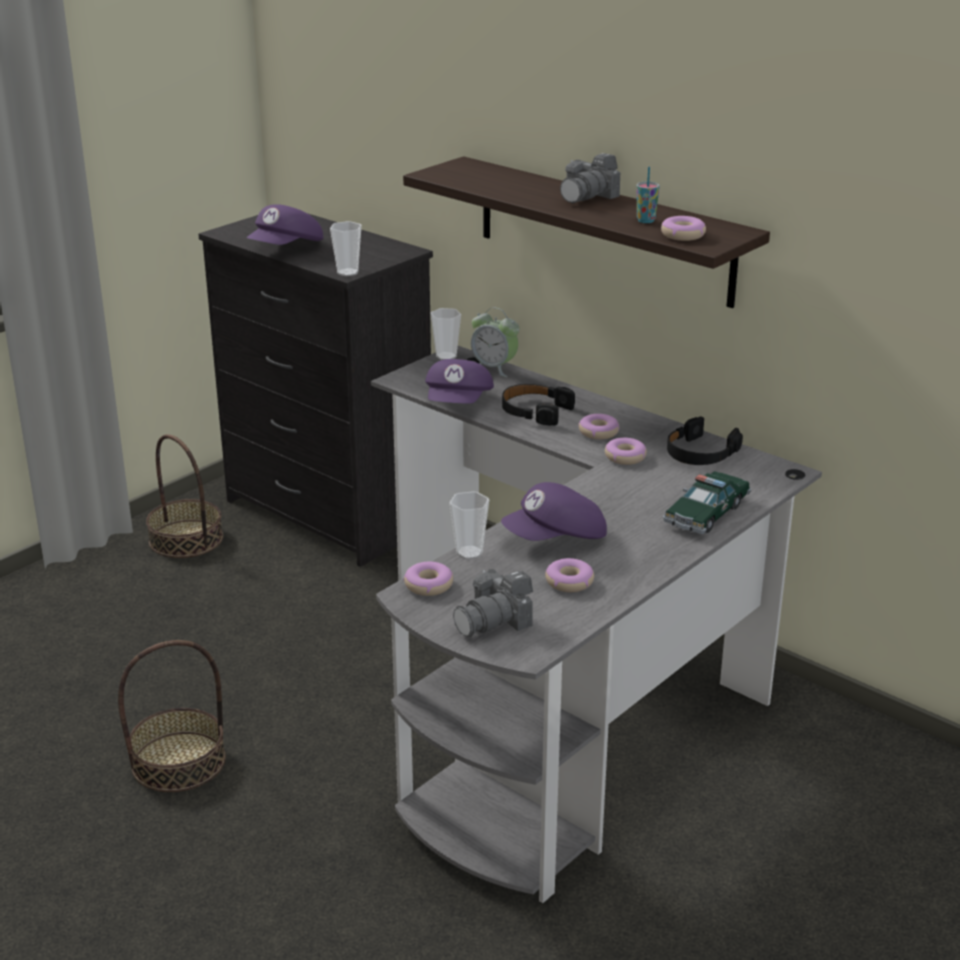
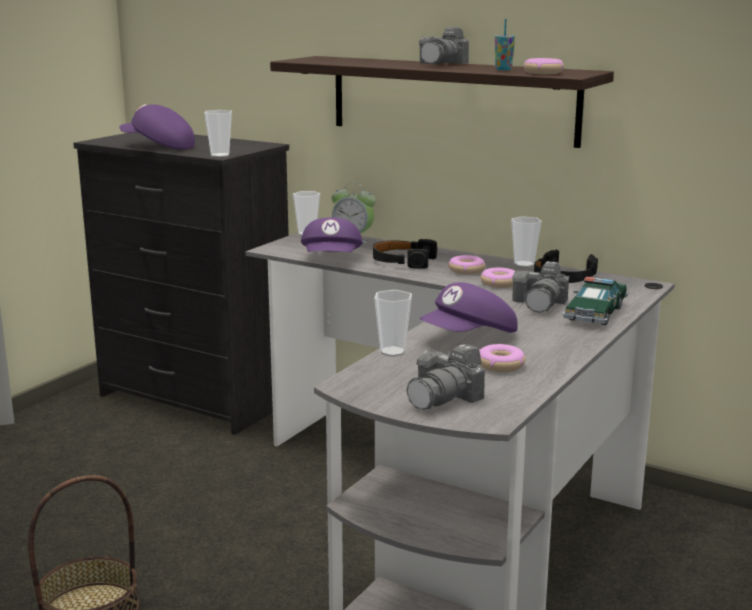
camera: 10 degrees left, 10 degrees down
(186, 539) = (66, 426): basket -> none
(286, 249) = (158, 147): purple cap -> purple cap turned 90 degrees clockwise
(429, 585) = (364, 377): donut -> none
(654, 494) = (540, 304): none -> camera
(667, 427) = (524, 264): none -> cup

